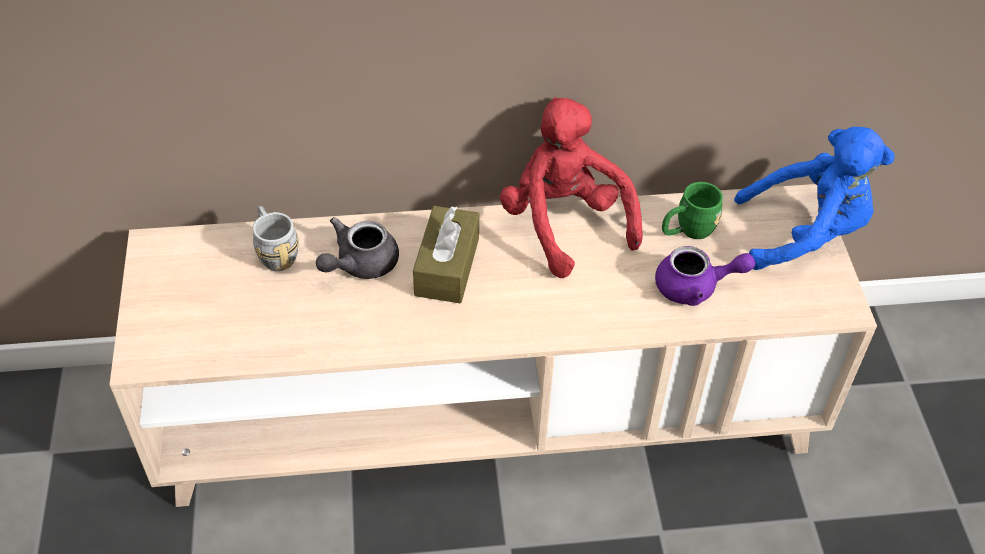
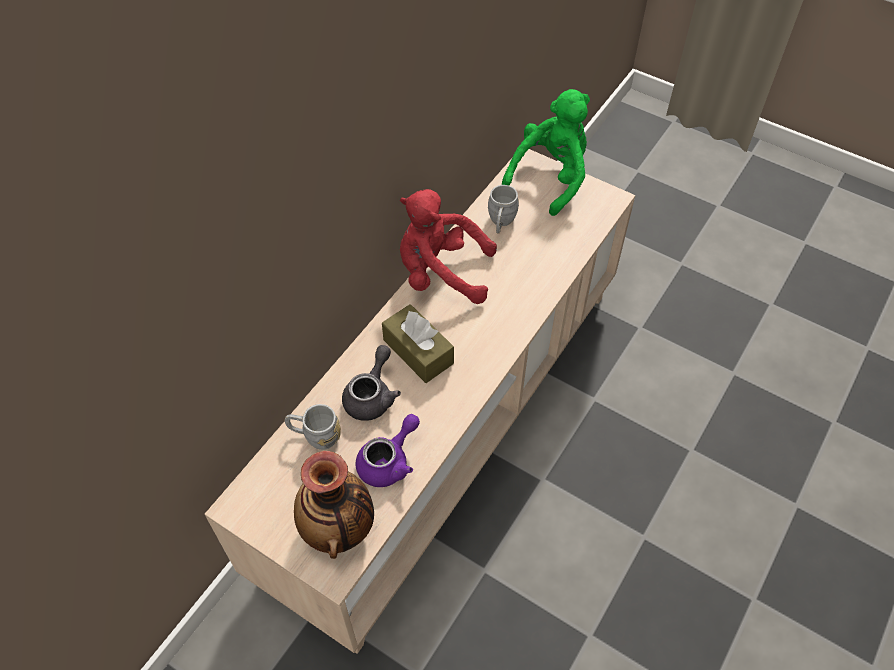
camera: 50 degrees left, 5 degrees up
(190, 332) = (339, 527): none -> vase
(359, 264) = (372, 396): grey teapot -> grey teapot turned 150 degrees counterclockwise
(687, 231) = (500, 223): green mug -> grey mug
(695, 287) = (543, 248): purple teapot -> purple teapot (389, 461)
(805, 234) = (551, 177): blue plush toy -> green plush toy

